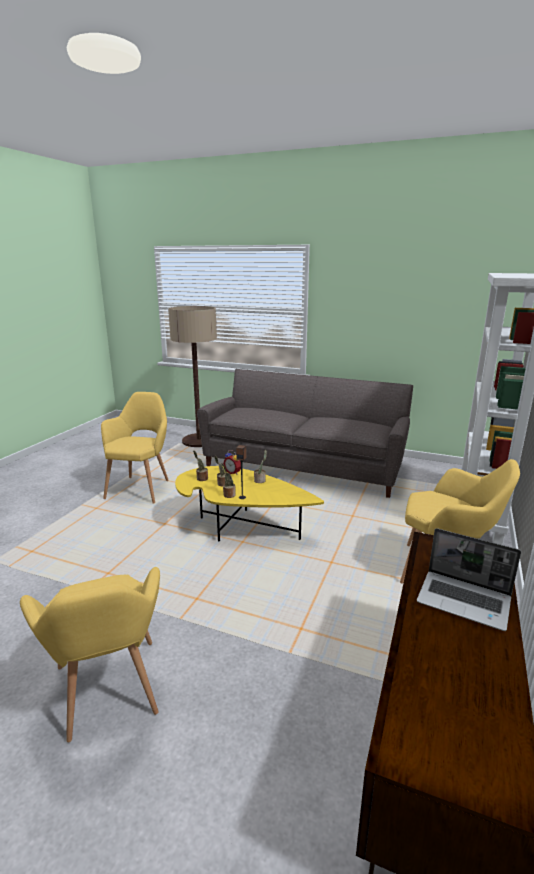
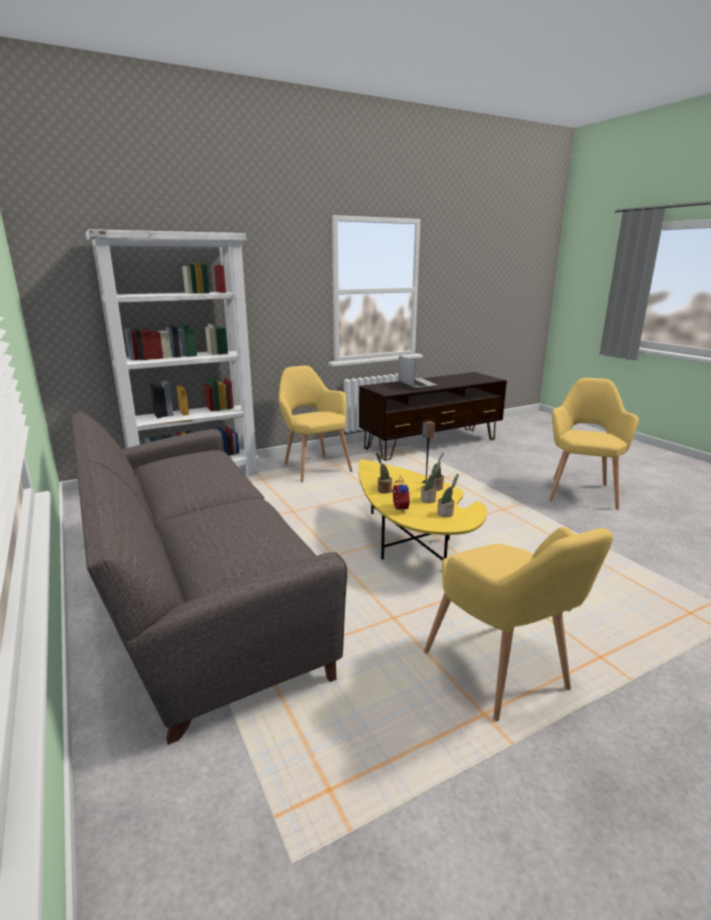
camera: 140 degrees left, 0 degrees up
(141, 487) = (503, 675): yellow armchair -> yellow armchair turned 75 degrees counterclockwise
(199, 441) = (226, 832): floor lamp -> none

